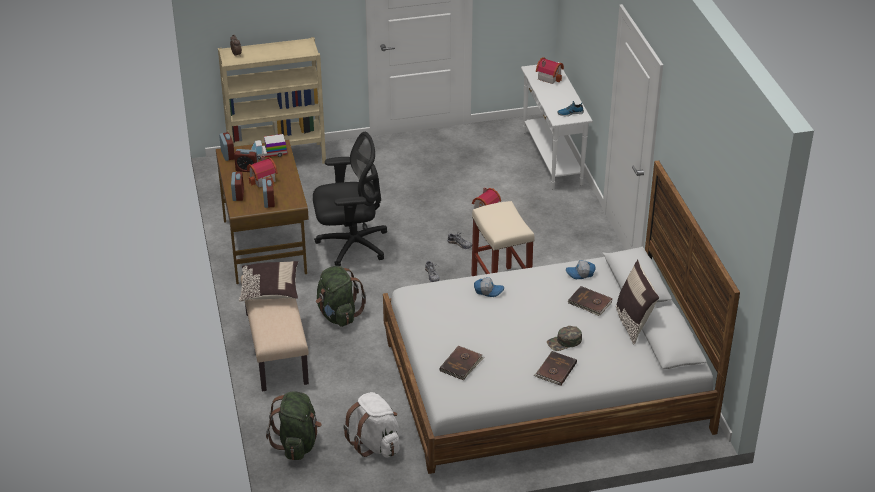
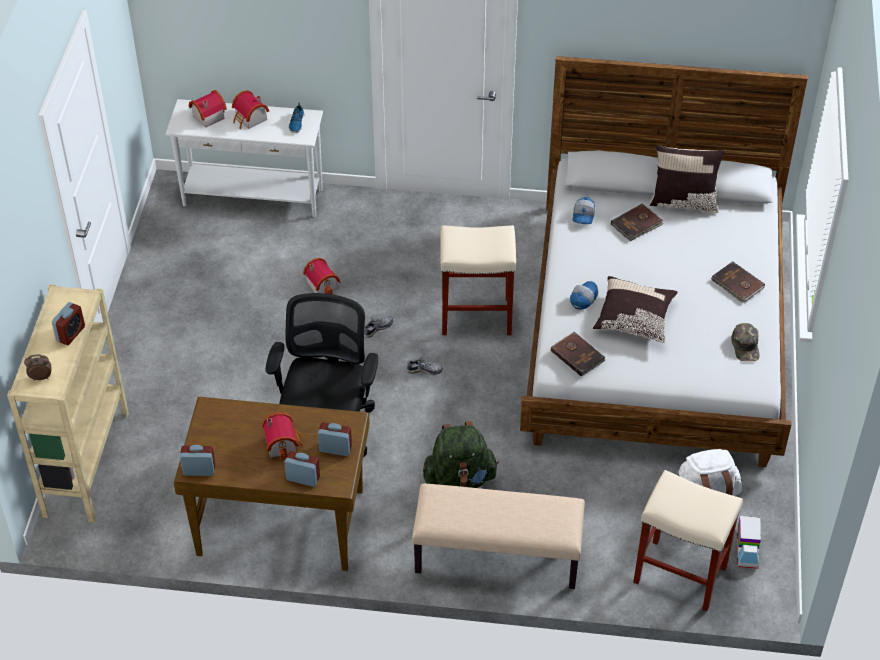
camera: 70 degrees left, 10 degrees up
(247, 169) = (246, 456): alarm clock -> alarm clock (70, 334)
(269, 154) = (222, 424): toy truck -> toy truck (747, 549)
(269, 289) = (465, 508): pillow -> pillow (634, 318)
(297, 443) = (678, 575): green backpack -> beige stool
(461, 364) = (703, 356): brown book -> brown book (577, 355)
(559, 94) = (250, 119): none -> toy house
(564, 342) = (694, 263): green cap -> green cap (746, 346)

